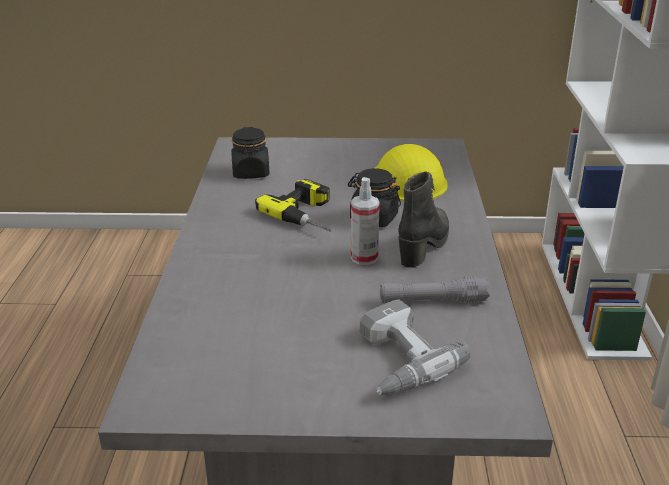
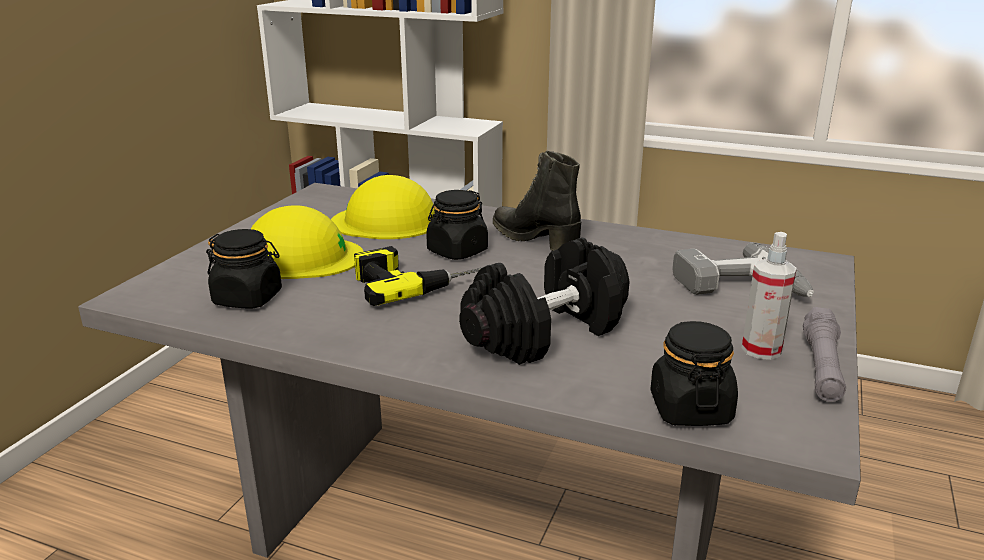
camera: 70 degrees left, 5 degrees down
(170, 349) = (690, 409): none -> black jar
(256, 277) = (546, 333): none -> black dumbbell
(320, 171) = (301, 257): none -> yellow hard hat
(364, 258) = (541, 270): spray bottle -> spray bottle (761, 349)
(432, 301) = (644, 256): grey flashlight -> grey flashlight (822, 366)

